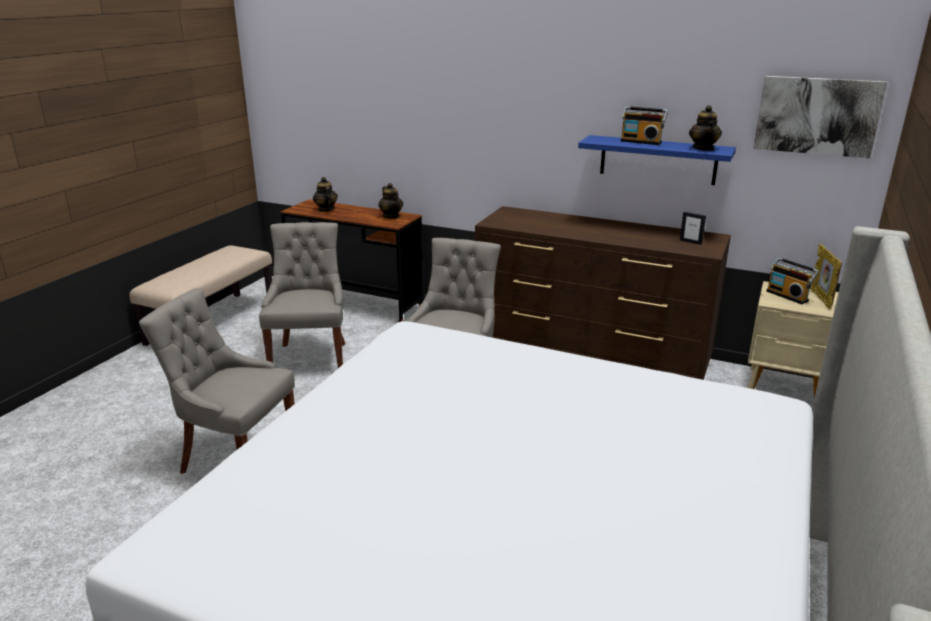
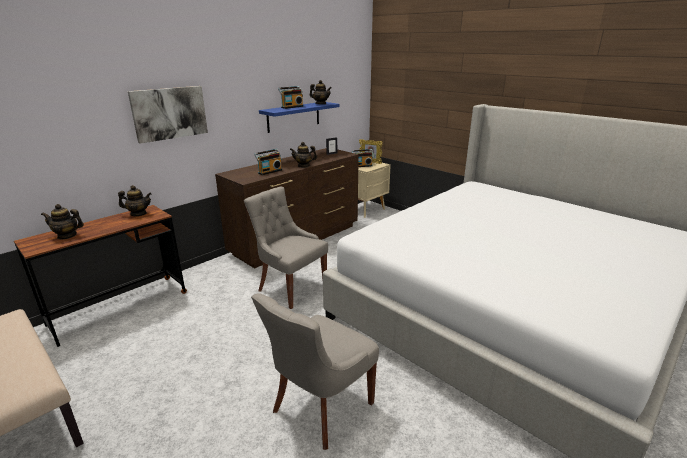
camera: 70 degrees left, 0 degrees up
(310, 357) = (189, 347): grey chair -> none
(542, 226) = (269, 171): none -> radio
(594, 237) = (303, 166): none -> teapot
(817, 116) = (348, 80): picture -> picture (169, 113)

